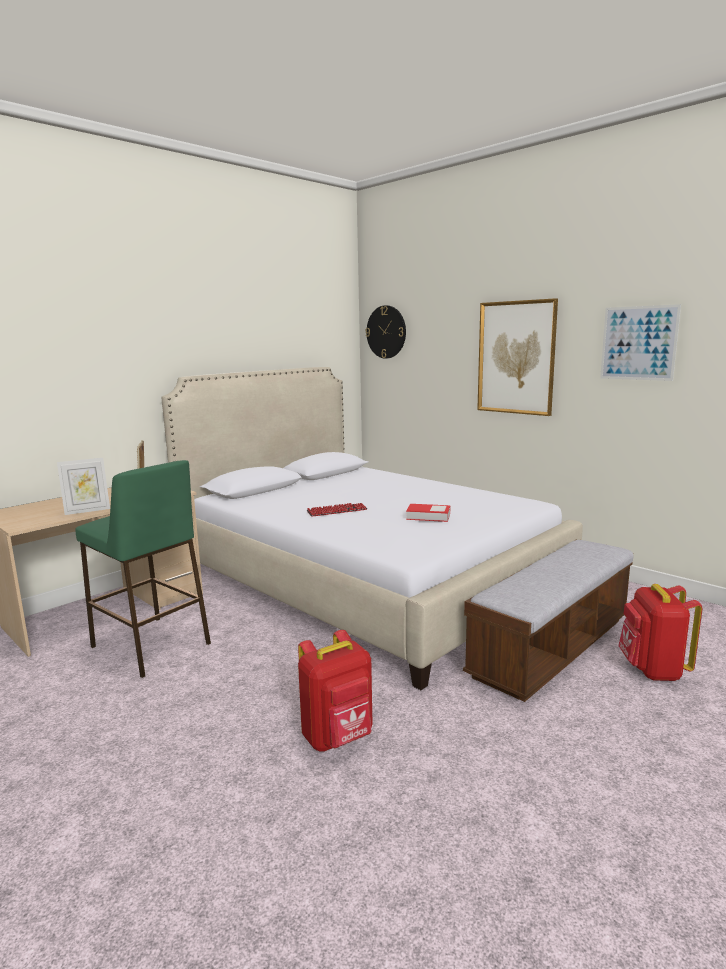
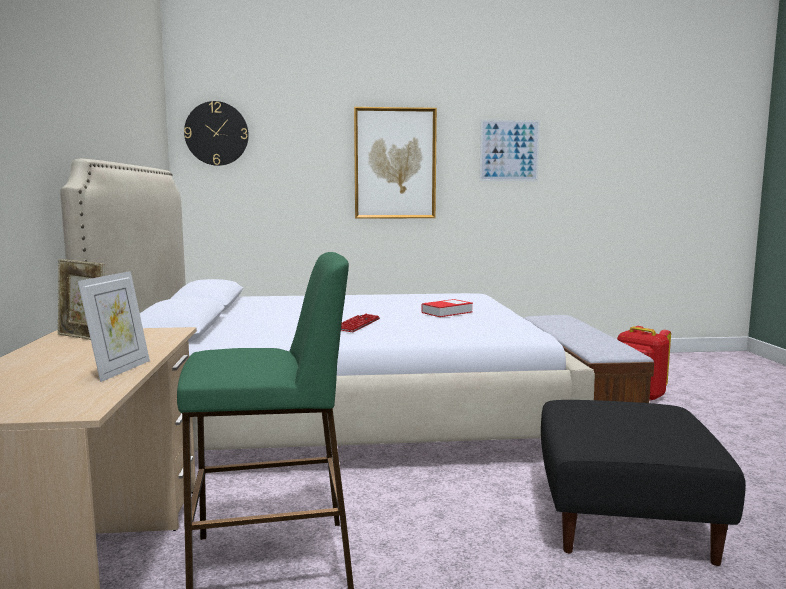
camera: 50 degrees left, 5 degrees down
(338, 738) = (623, 517): red backpack -> black ottoman

